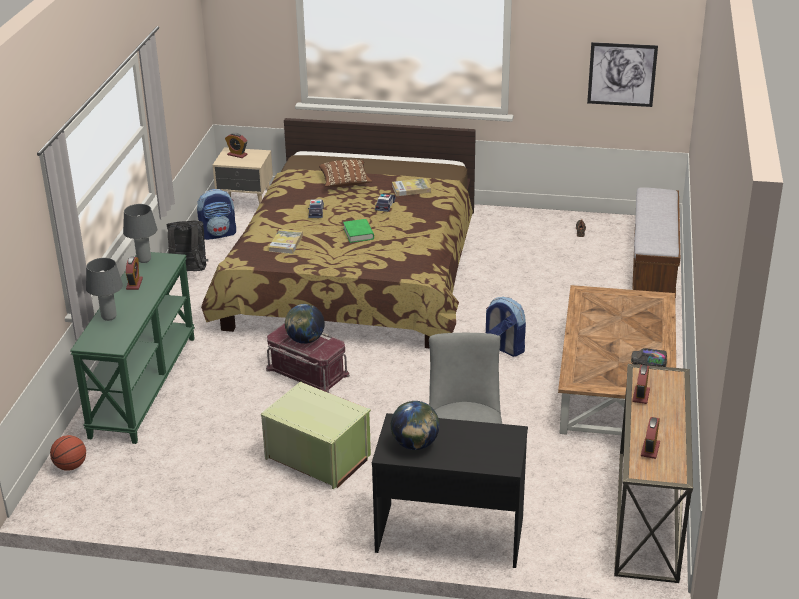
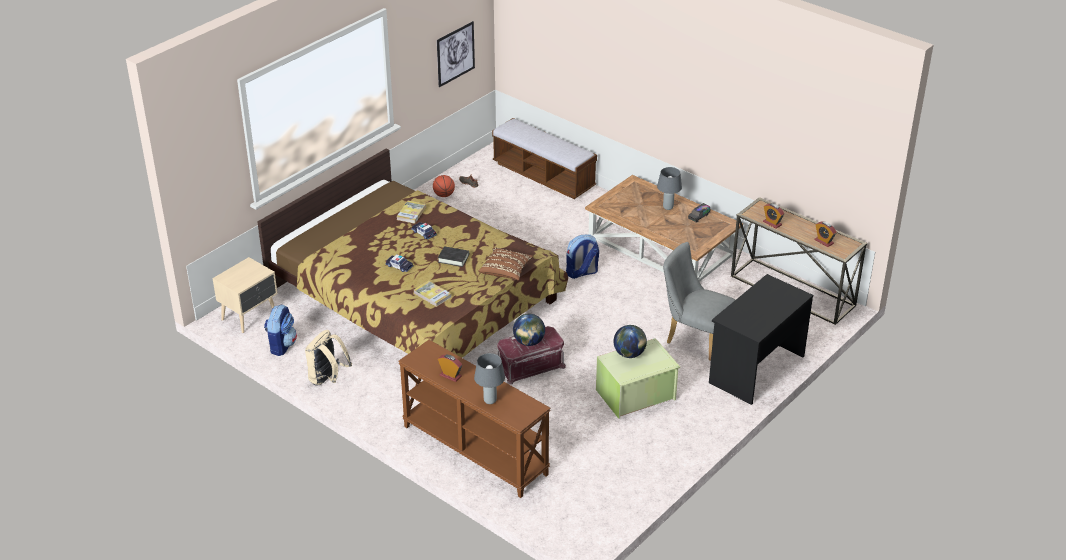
camera: 60 degrees left, 5 degrees up
(70, 466) = (549, 515): basketball -> basketball (444, 195)
(143, 260) = (417, 362): grey table lamp -> grey table lamp (668, 208)
(143, 385) = (474, 450): green console table -> brown console table
(189, 272) = (327, 379): black backpack -> beige backpack
(237, 155) = (236, 275): alarm clock -> none
(345, 182) = (365, 238): brown pillow -> brown pillow (506, 271)
(358, 233) = (453, 258): green book -> black book
(415, 445) = (754, 320): globe -> globe (629, 354)

